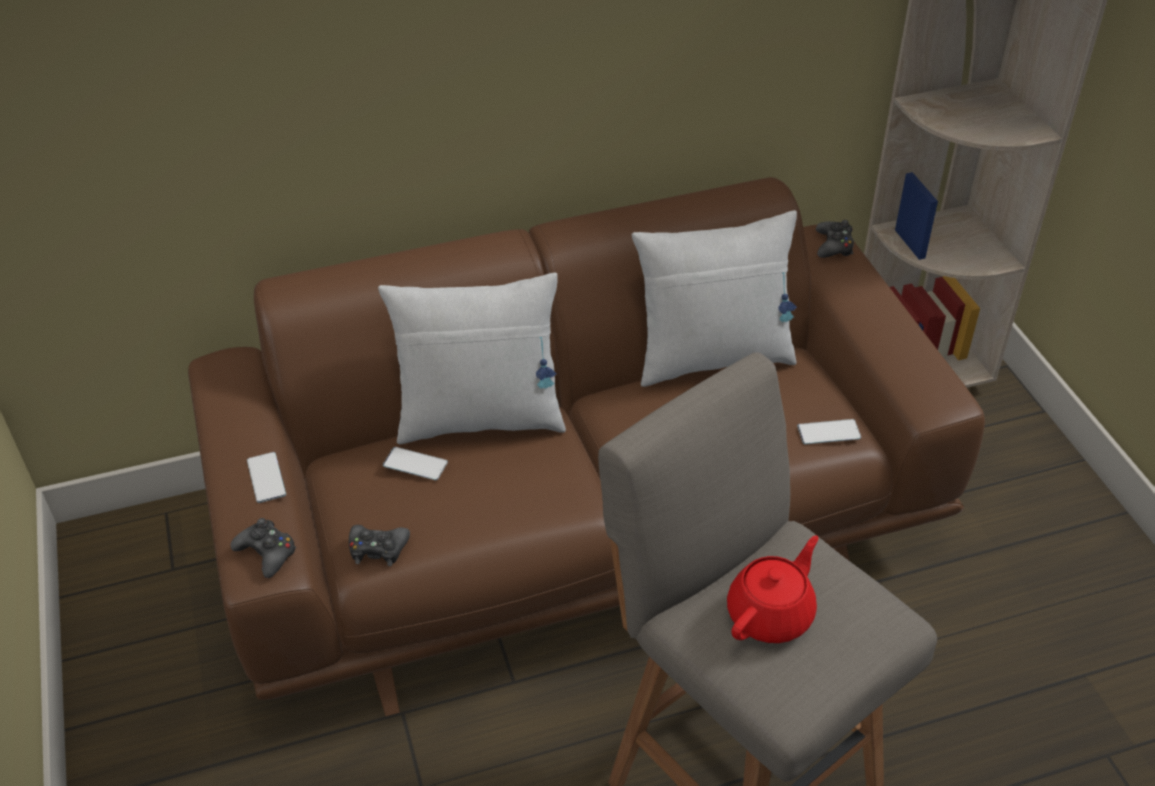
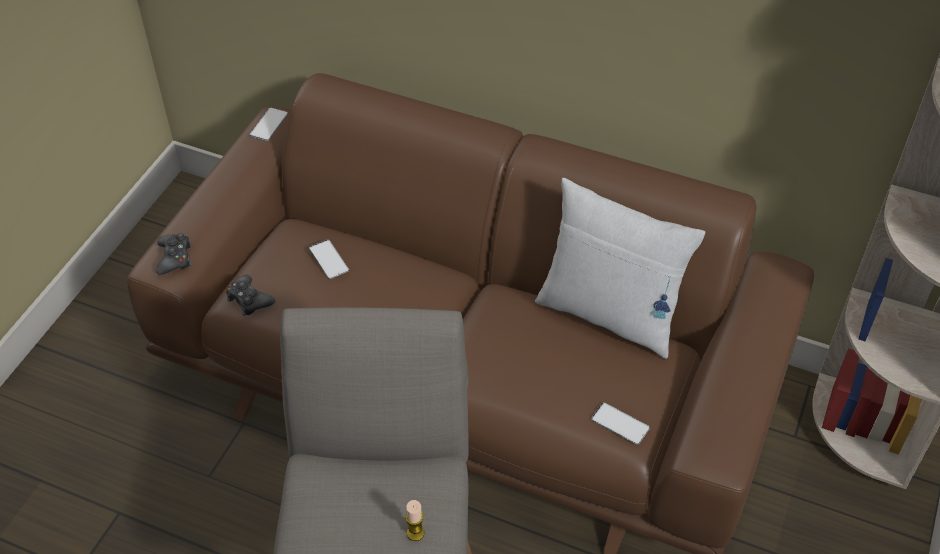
camera: 40 degrees right, 5 degrees up
(266, 478) = (223, 210): phone -> phone (268, 124)
(480, 420) = (405, 257): grey pillow -> none
(771, 614) = (361, 506): red teapot -> none
(834, 245) = (782, 283): black game controller -> none
(842, 600) = (415, 533): none -> candle

